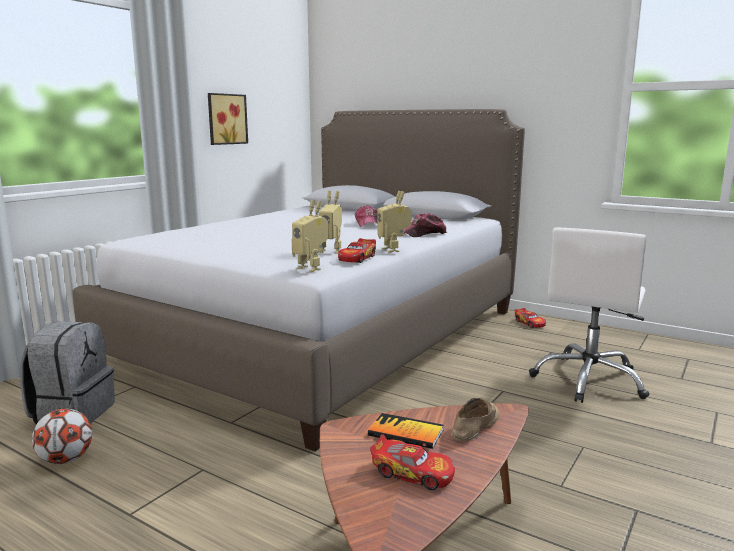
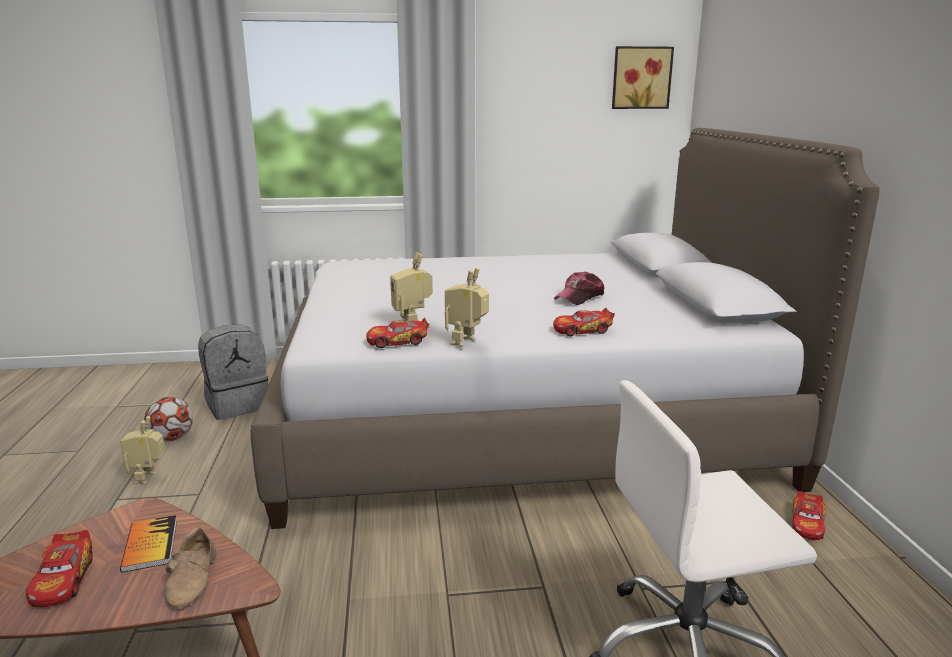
camera: 50 degrees right, 5 degrees up
(226, 119) = (534, 136): picture -> picture (641, 78)
(311, 268) = (326, 339): toy robot -> toy robot (149, 478)
(423, 234) = (582, 330): cap -> toy car
(474, 425) = (194, 578): beige shoe -> beige shoe turned 90 degrees clockwise

